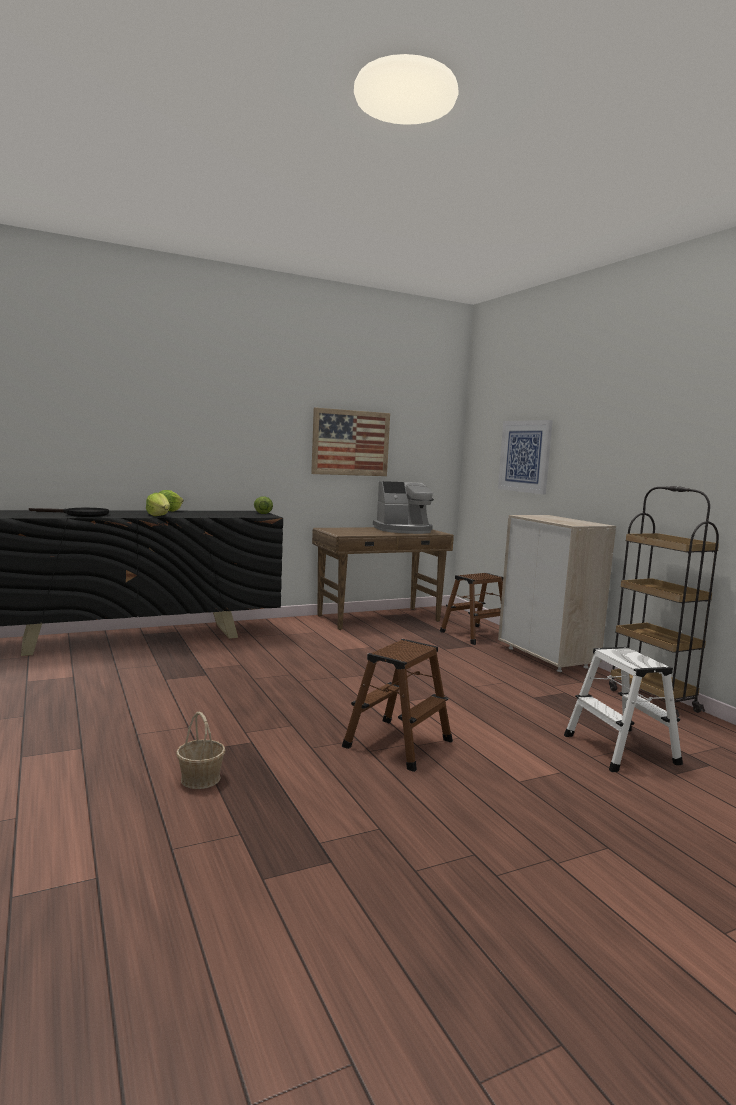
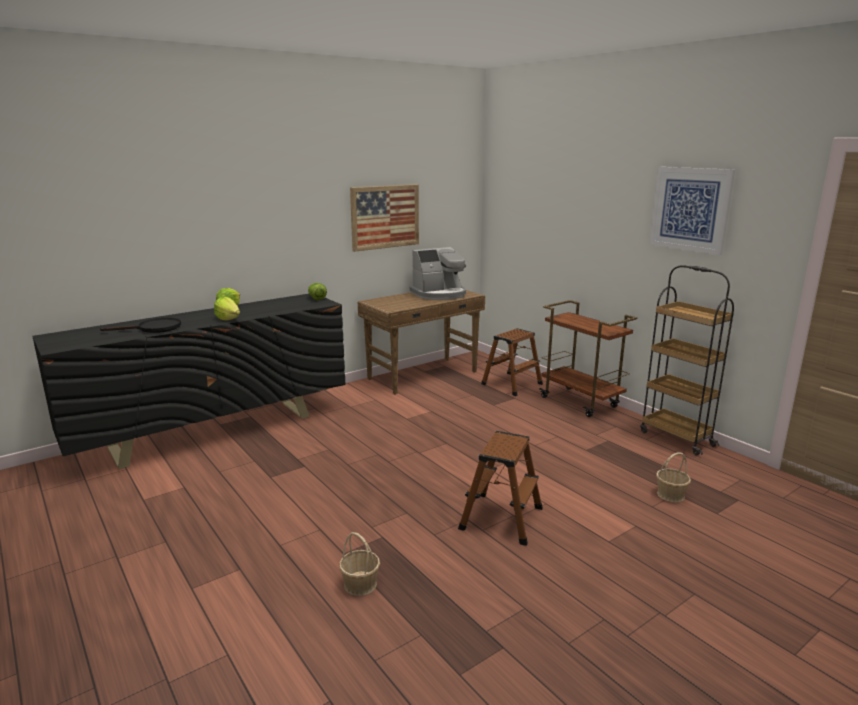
camera: 10 degrees left, 10 degrees up
(525, 456) = (547, 222): picture -> picture (690, 209)
(548, 658) = (581, 403): beige cabinet -> brown cart
(621, 749) = (671, 495): white step ladder -> basket

